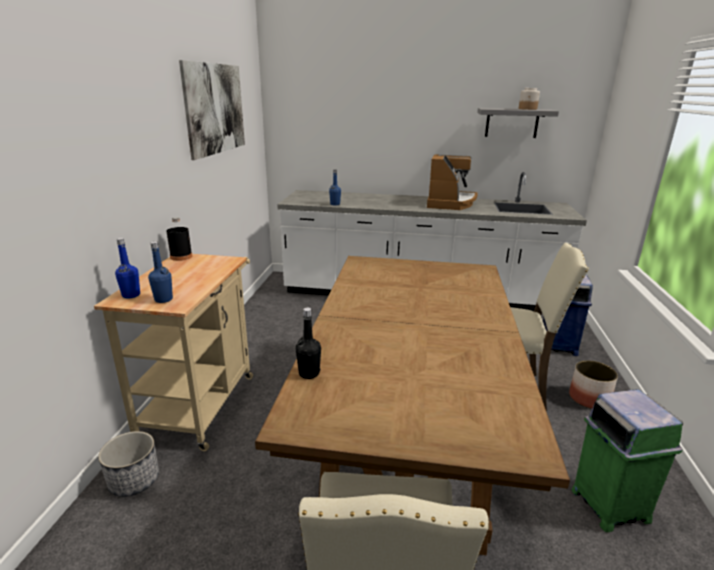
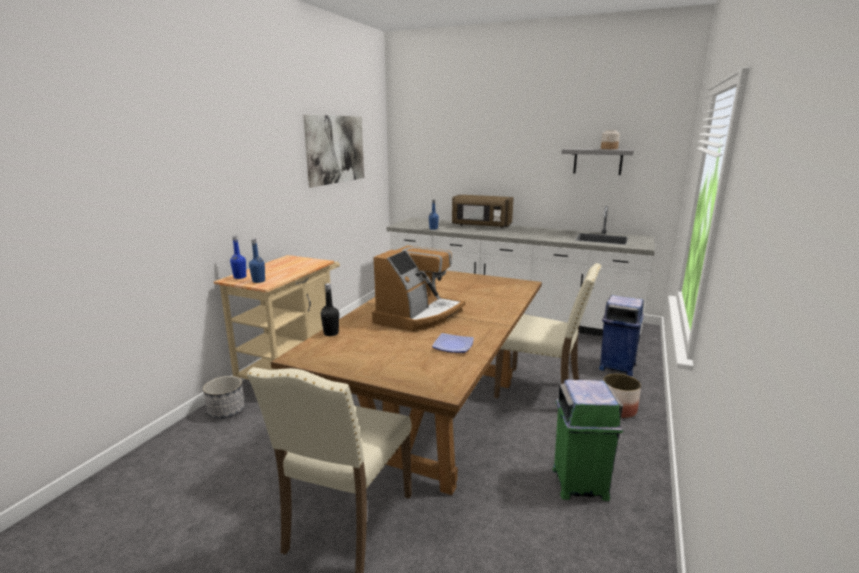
camera: 15 degrees right, 5 degrees down
(181, 257) = (288, 257): black bottle -> none
(384, 198) = (481, 226): none -> brown microwave
(450, 203) = (536, 232): coffee machine -> coffee machine (418, 316)
(481, 374) = (453, 346): none -> plate

